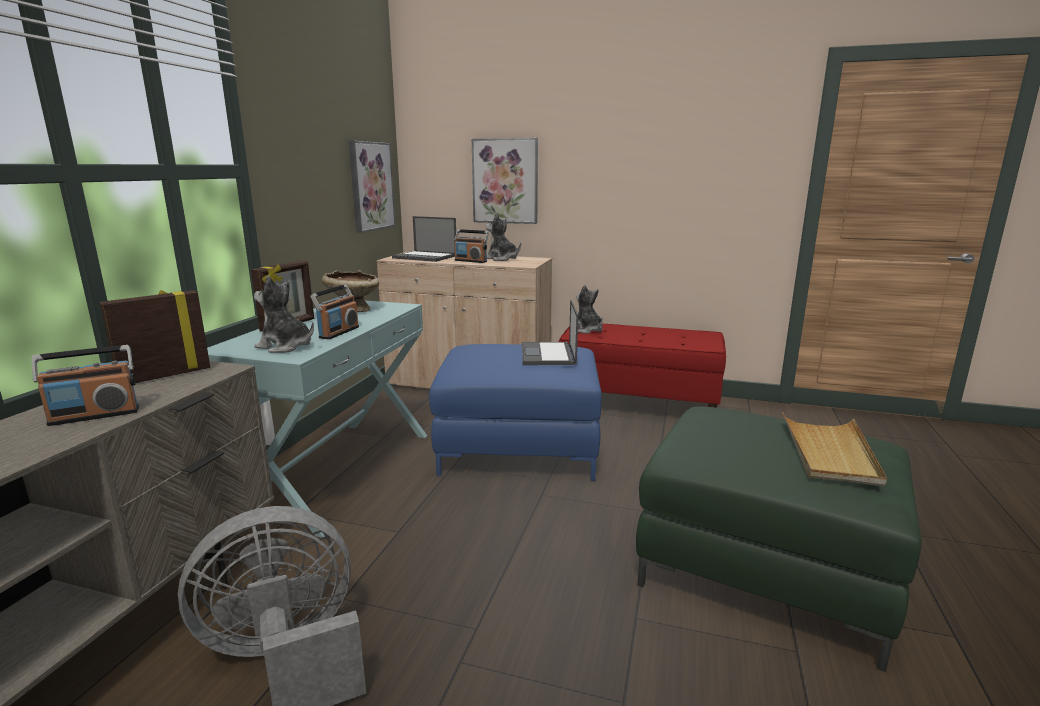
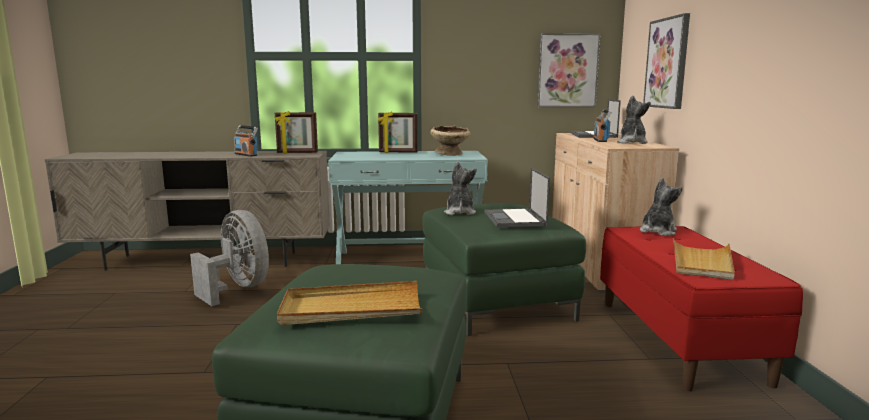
camera: 70 degrees right, 5 degrees down
(165, 375) = (297, 153): picture frame -> picture frame turned 150 degrees clockwise
(285, 346) = (356, 156): plush toy -> plush toy (459, 212)
(338, 332) = (393, 157): radio -> none
(519, 448) = (496, 301): blue ottoman -> green ottoman
(548, 354) = (515, 219): laptop -> laptop turned 75 degrees counterclockwise
(671, 338) = (701, 262): none -> beige tray

